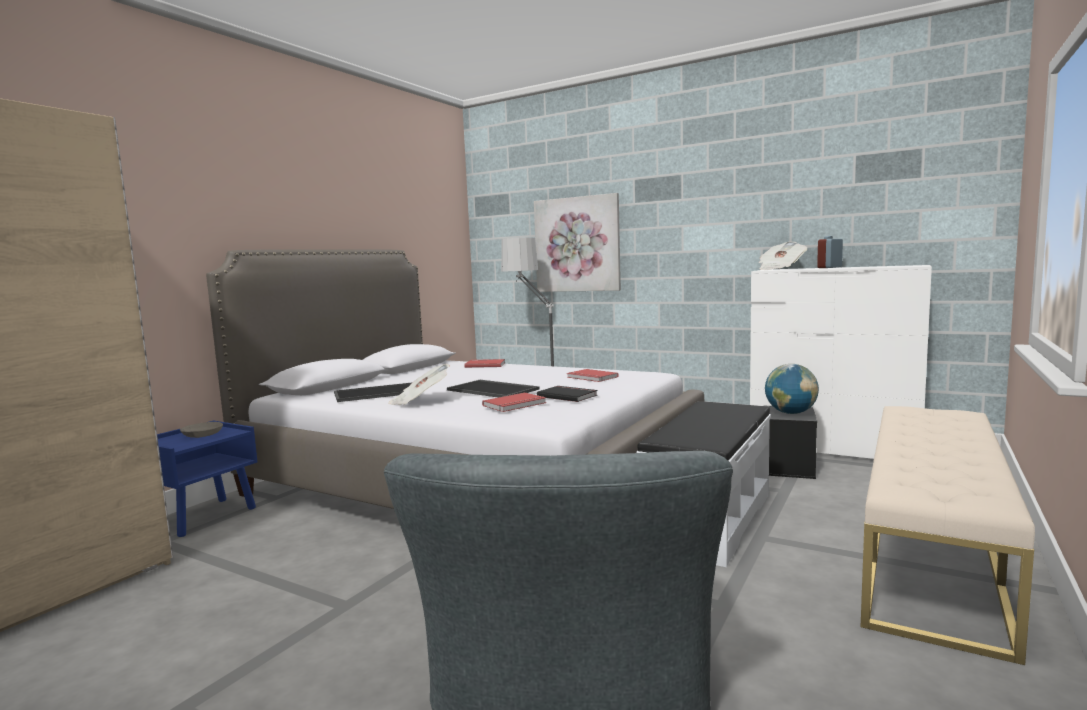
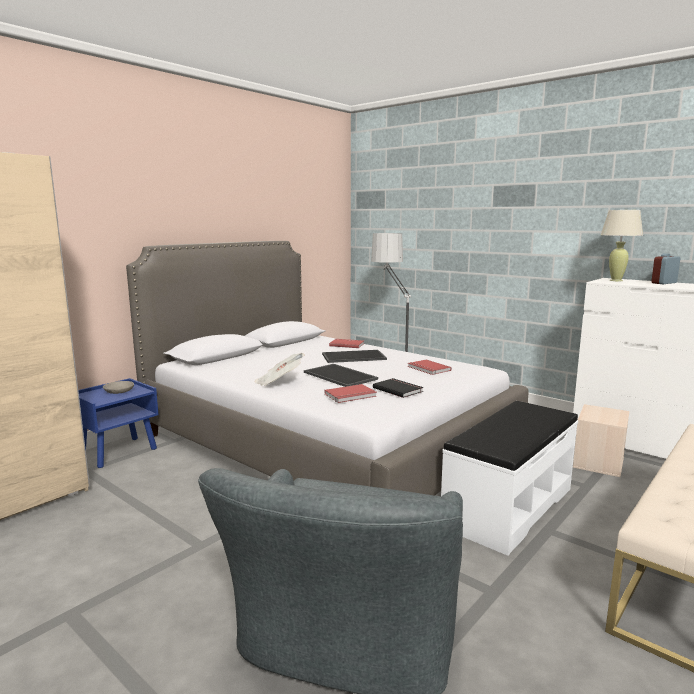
camera: 10 degrees right, 5 degrees up
(376, 393) = (249, 369): tray -> tray (353, 357)
(577, 244) = (439, 240): picture -> none
(780, 269) = (616, 280): newspaper -> beige table lamp
(787, 467) = (597, 461): black storage box -> beige storage box
(790, 413) = (605, 415): globe -> none

